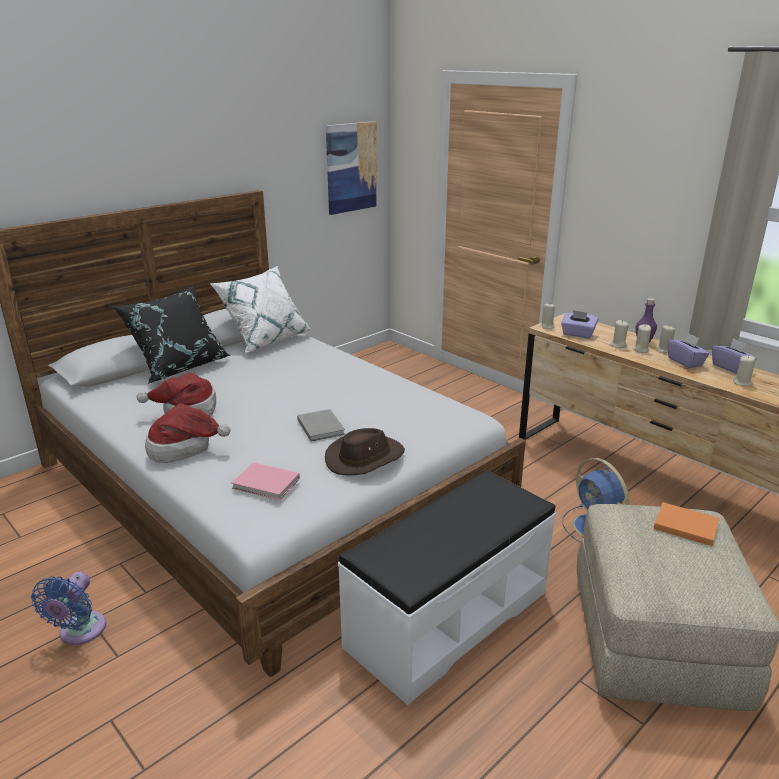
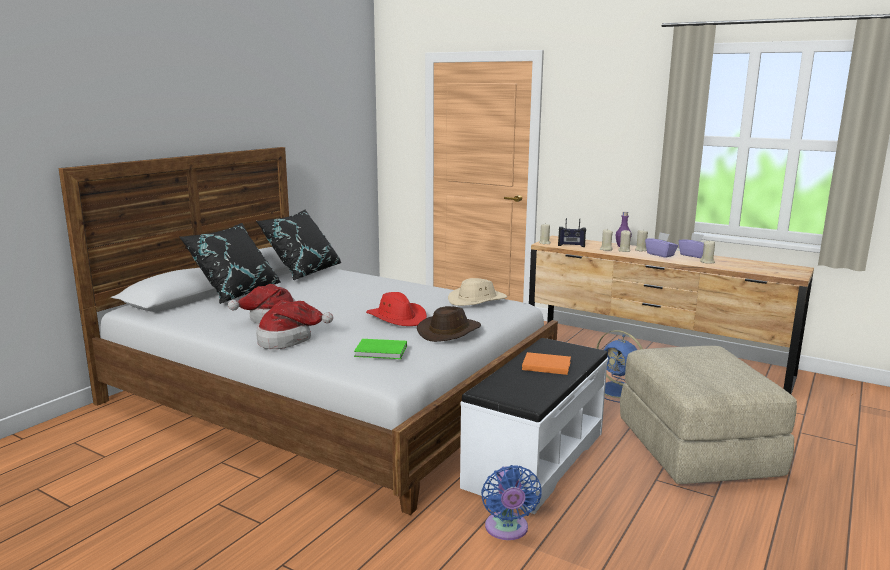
camera: 15 degrees left, 10 degrees down
(80, 632) = (213, 513): blue fan -> blue fan (507, 530)
(266, 339) = (303, 272): white pillow -> black pillow
(267, 484) = (382, 351): pink book -> green book
(321, 426) = (397, 318): grey book -> red hat
(351, 167) = (349, 133): picture -> none
(429, 406) = (477, 300): none -> beige hat
(577, 334) = (571, 245): purple tissue box -> radio
(684, 525) = (703, 353): orange book -> orange book (545, 365)

